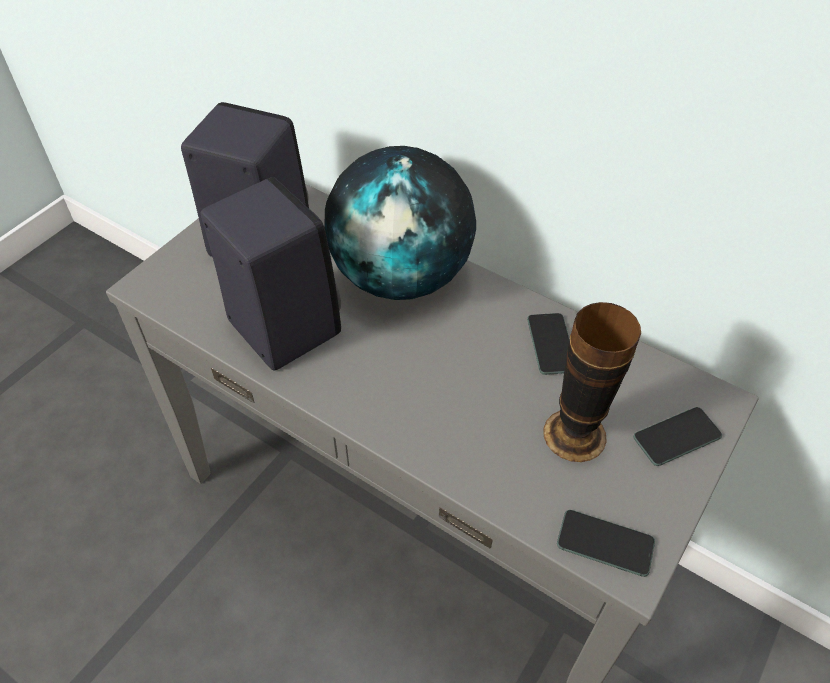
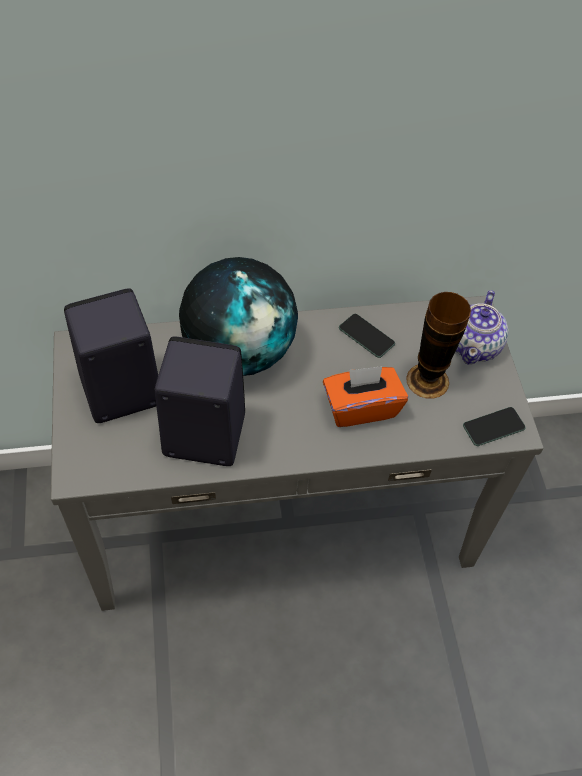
camera: 45 degrees left, 5 degrees up
(465, 409) = (360, 407): none -> orange tissue box
(677, 437) = (474, 345): phone -> teapot

